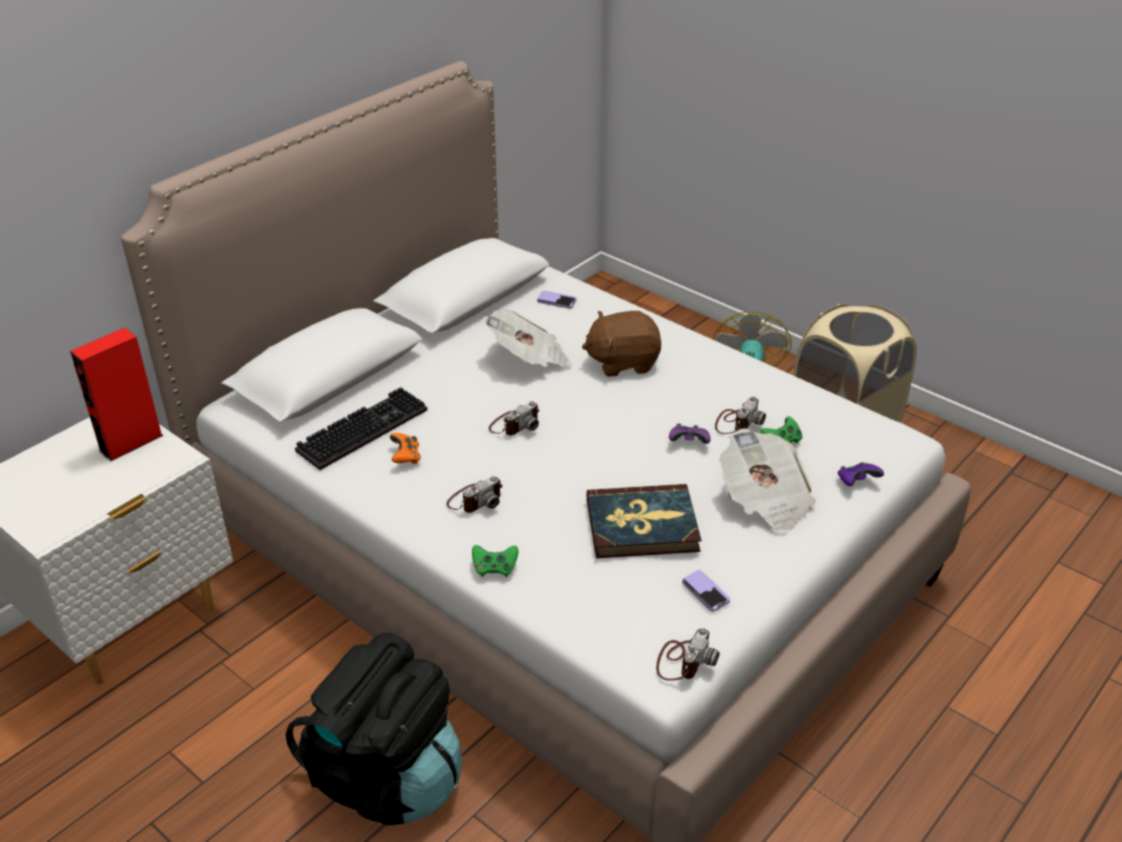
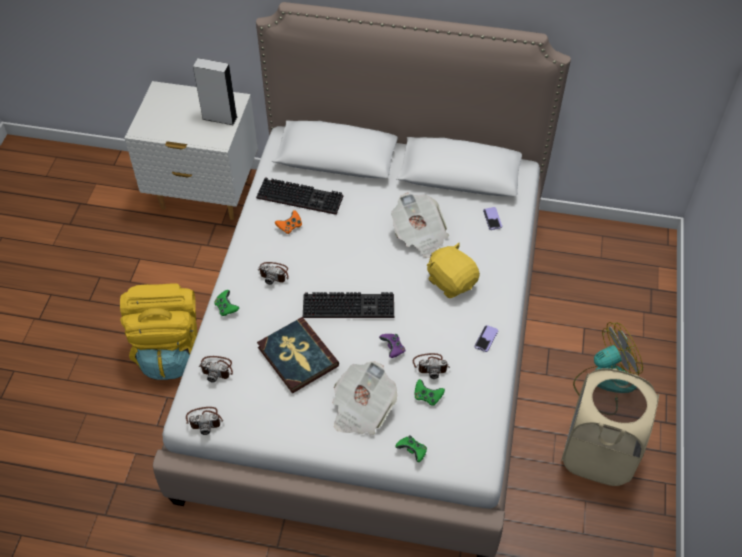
camera: 60 degrees right, 15 degrees up
(131, 443) = (219, 118): red speaker -> grey speaker
(386, 778) = (169, 350): black backpack -> yellow backpack
(514, 424) = (350, 259): camera -> camera (217, 368)
(592, 451) = (350, 305): none -> keyboard
(622, 362) = (451, 281): brown plush toy -> yellow plush toy
(705, 592) = (262, 409): phone -> phone (486, 339)
(856, 482) = (412, 451): purple game controller -> green game controller

